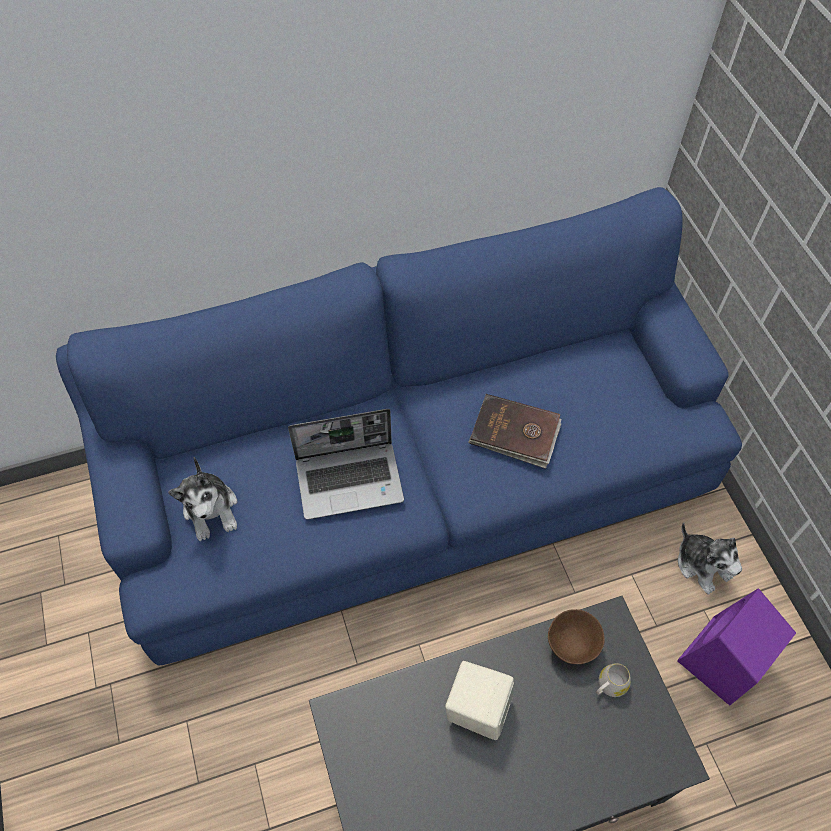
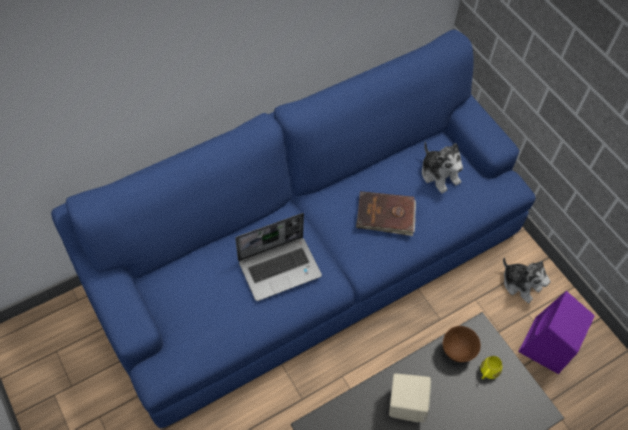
camera: 15 degrees left, 0 degrees up
(211, 509) = (186, 307): plush toy -> plush toy (439, 174)
(609, 685) = (487, 372): white mug -> yellow mug

